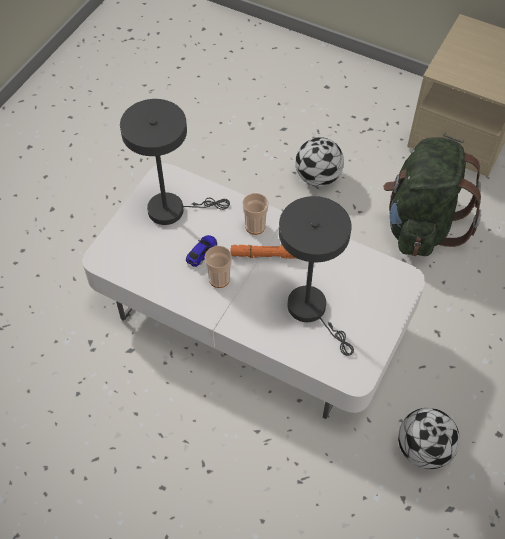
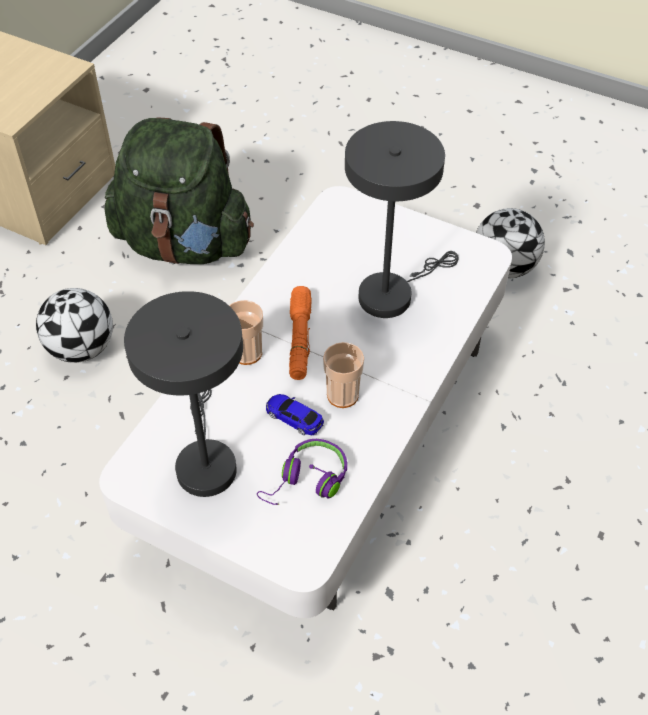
camera: 90 degrees left, 5 degrees down
(154, 260) = (307, 481): none -> purple headphones

